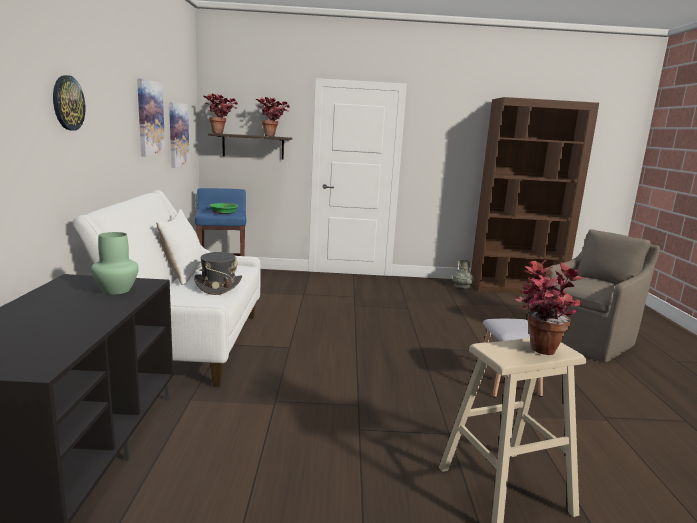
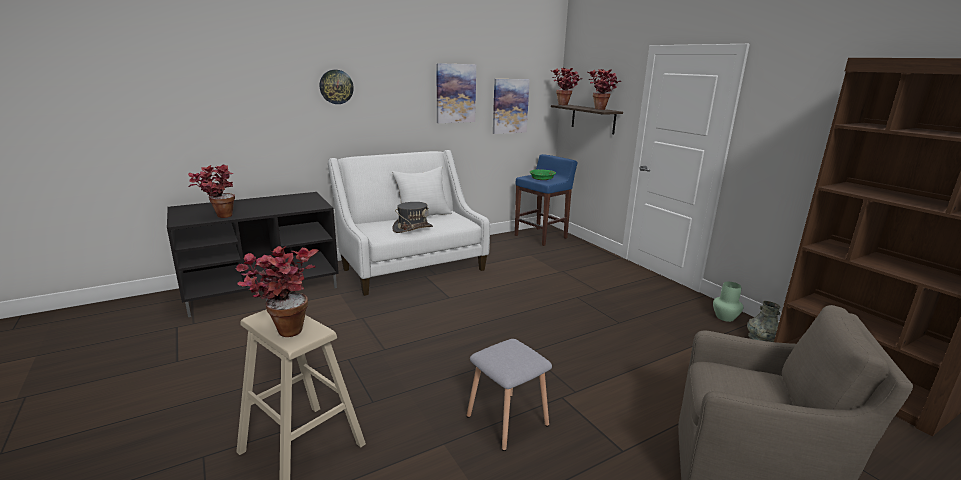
camera: 60 degrees right, 5 degrees up
(68, 339) = (218, 216): none -> potted plant
(117, 290) = (299, 205): green vase -> green vase (725, 317)

